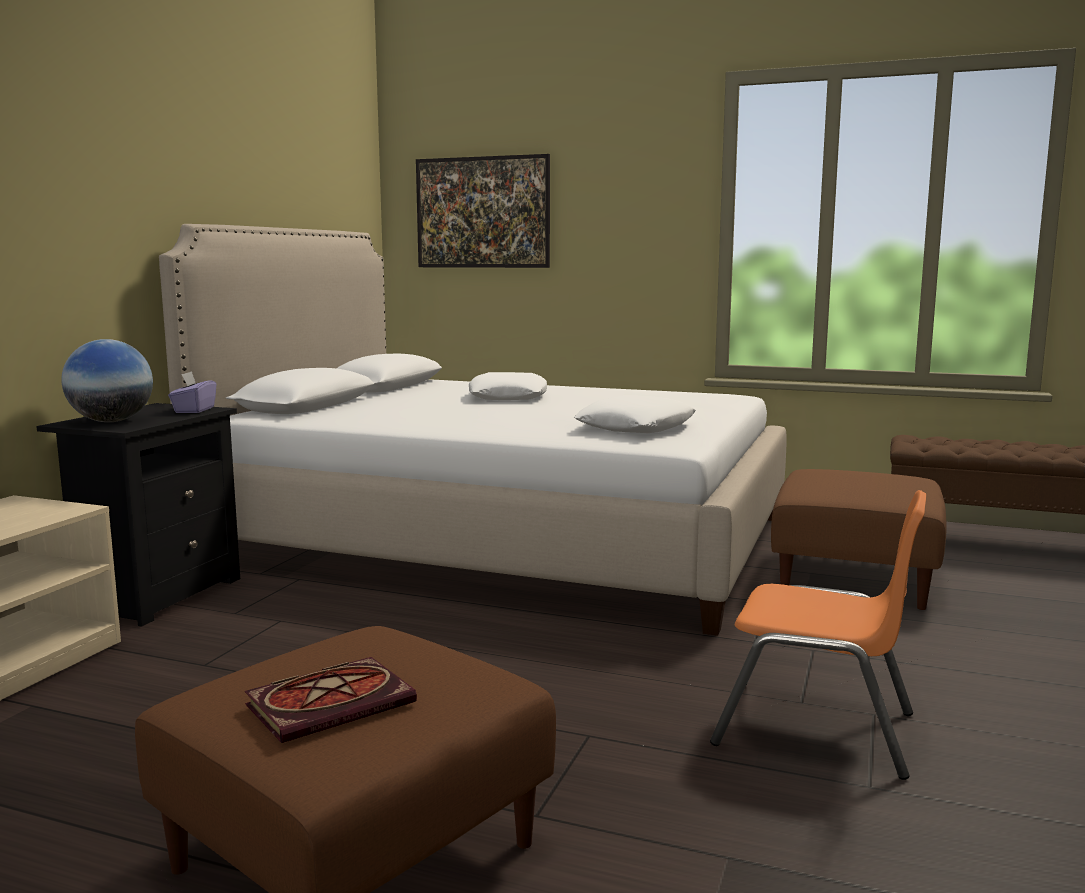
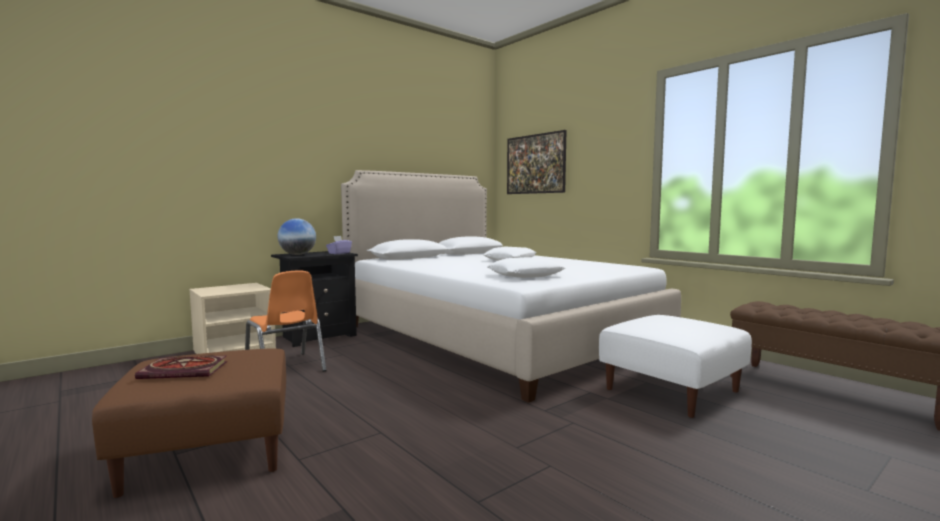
camera: 30 degrees right, 5 degrees down
(816, 729) = (500, 463): orange chair -> orange chair (285, 367)
(853, 577) = (671, 390): brown ottoman -> white ottoman

